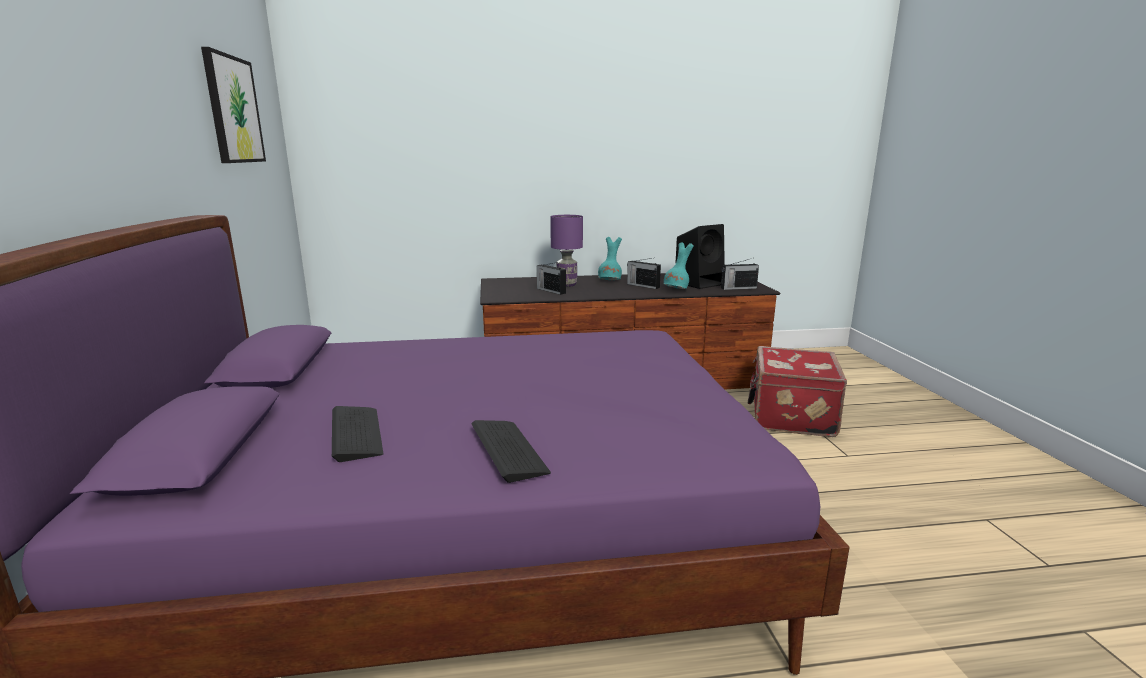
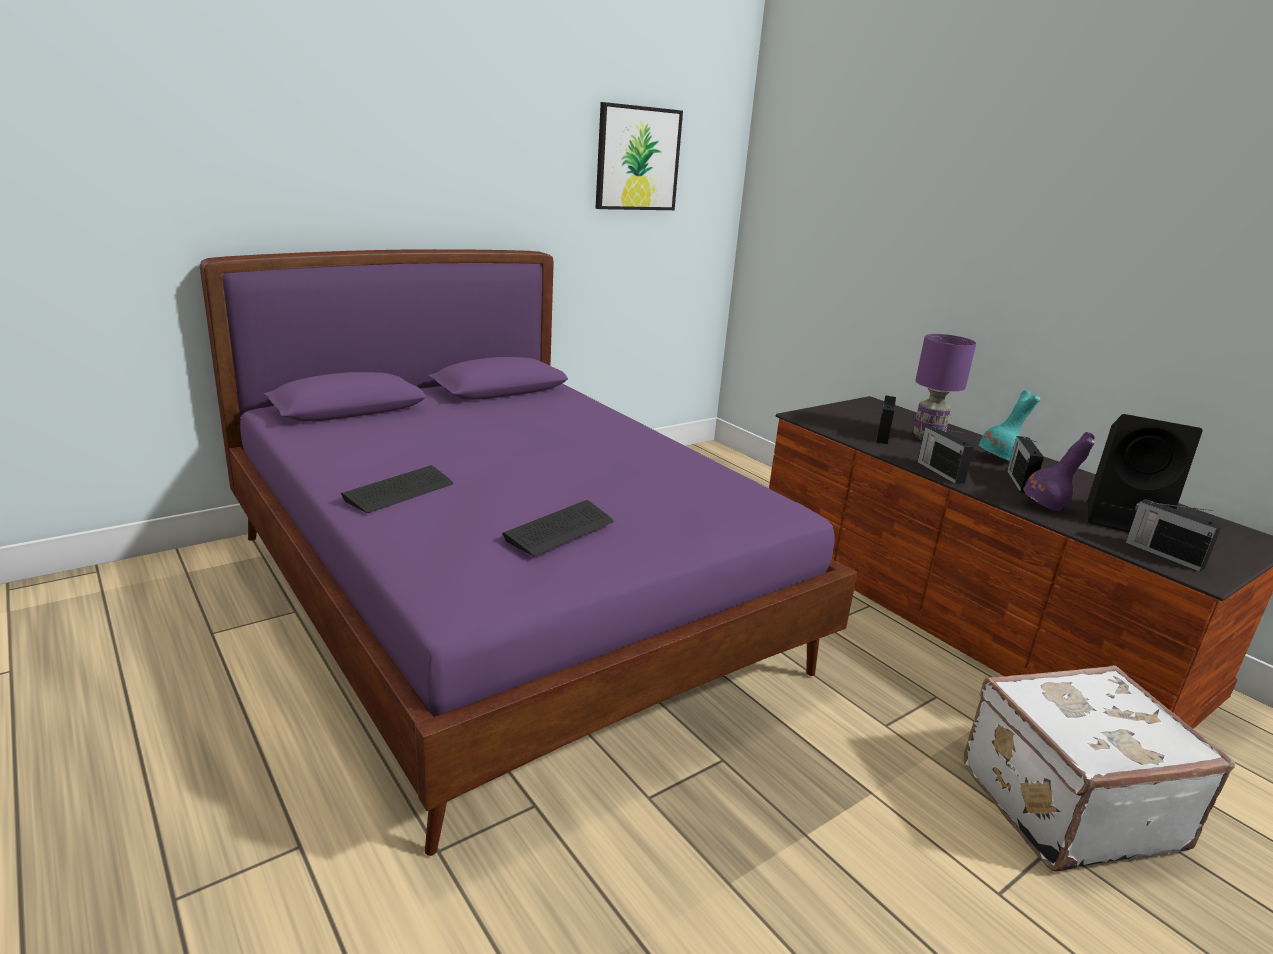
camera: 60 degrees right, 5 degrees up
(356, 433) = (400, 439): keyboard -> keyboard (560, 530)
(616, 294) = (939, 471): none -> radio
(677, 290) = (1045, 507): turquoise vase -> purple vase
(790, 416) = (1065, 804): red suitcase -> white suitcase

